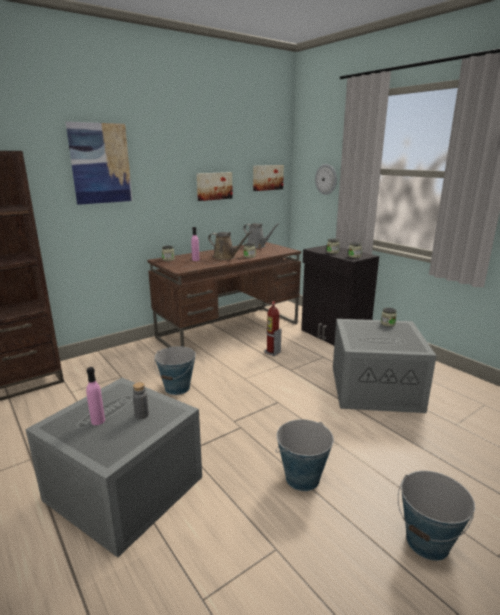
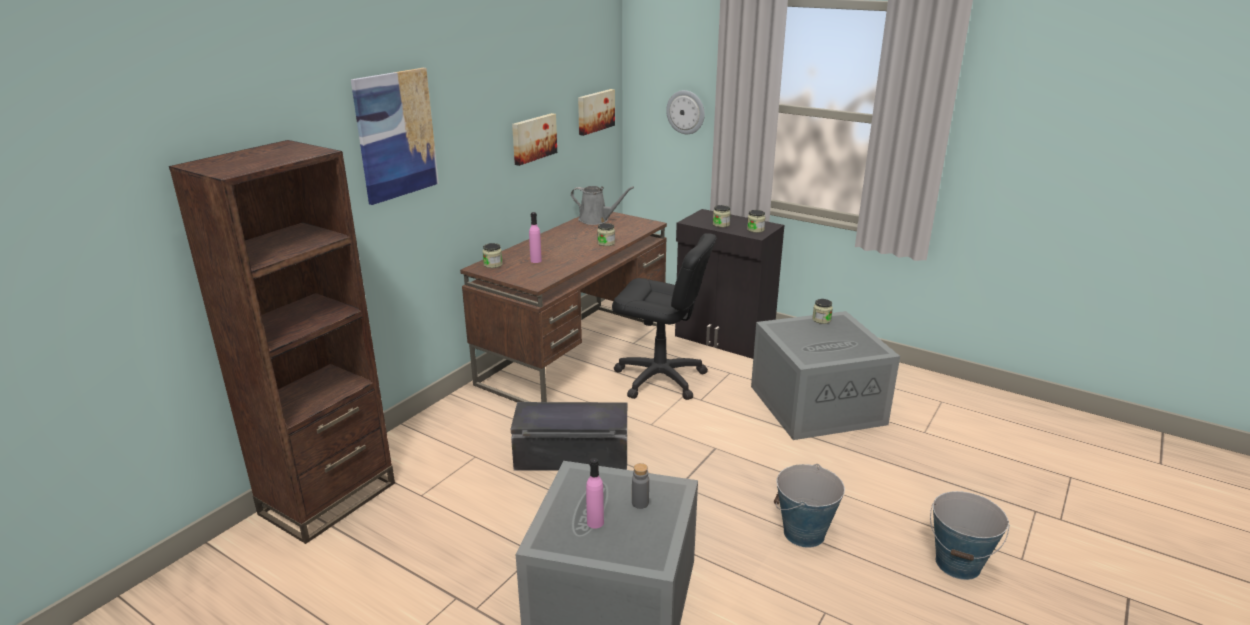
camera: 20 degrees left, 5 degrees up
(177, 388) = (572, 456): bucket -> black storage box
(226, 257) = (574, 249): brown watering can -> none
(272, 353) = (660, 379): fire extinguisher -> black office chair

